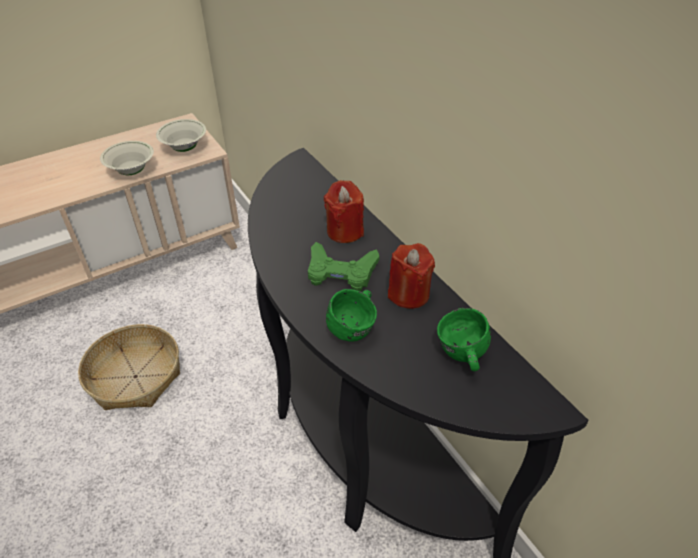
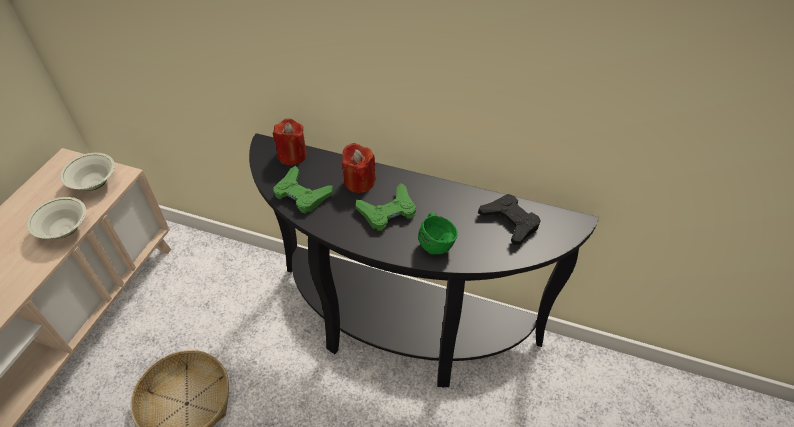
camera: 40 degrees left, 5 degrees up
(281, 215) = (302, 194): none -> green game controller
(409, 294) = (443, 201): red candle -> red candle (292, 155)
(461, 357) = (510, 222): green mug -> black game controller

